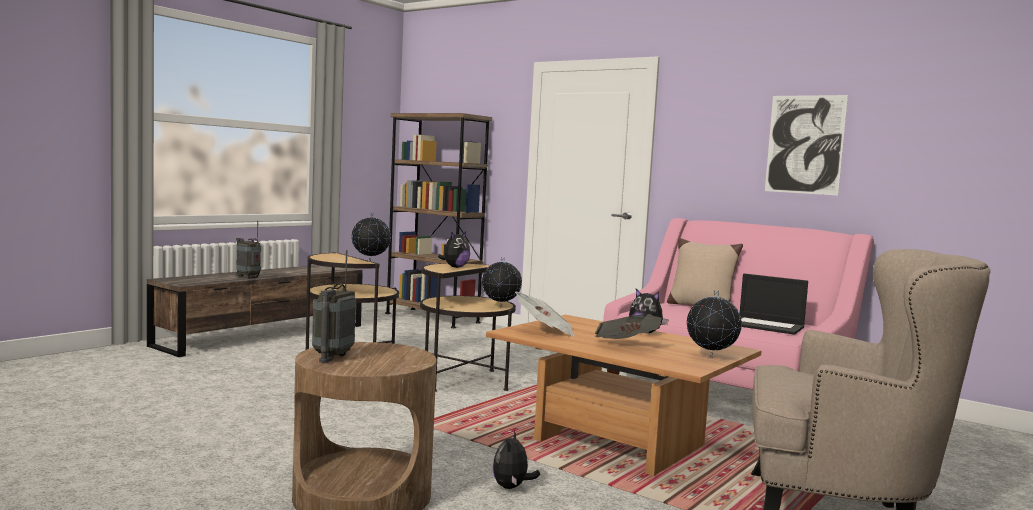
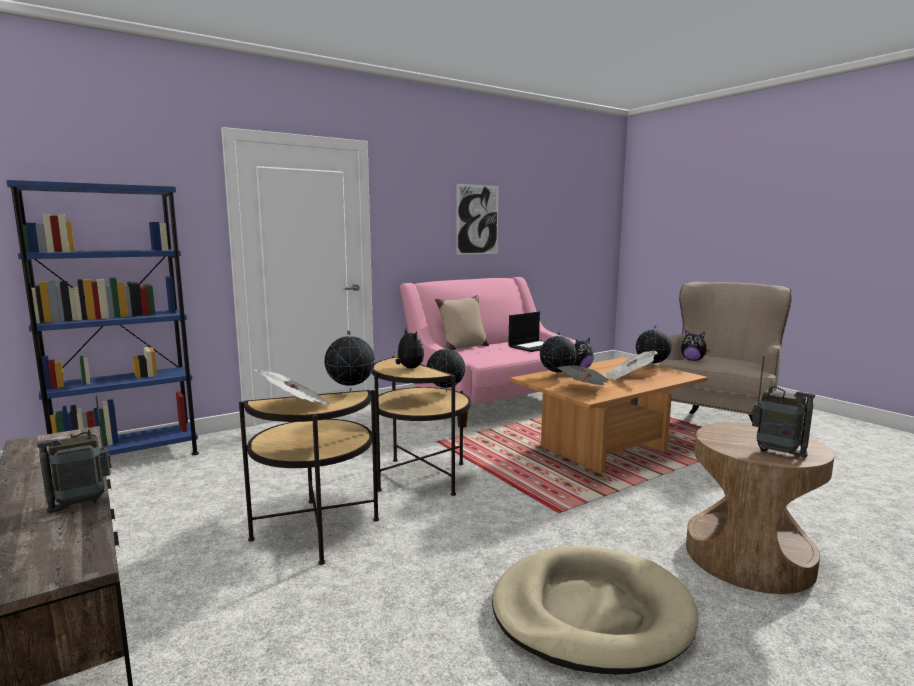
camera: 70 degrees left, 5 degrees up
(253, 433) = (591, 613): none -> beige dog bed
(327, 257) = (296, 406): none -> newspaper
(432, 318) = (128, 458): brown bookcase -> blue bookcase
(512, 487) = (703, 496): plush toy -> plush toy (693, 360)
(590, 325) = (557, 377): none -> globe

